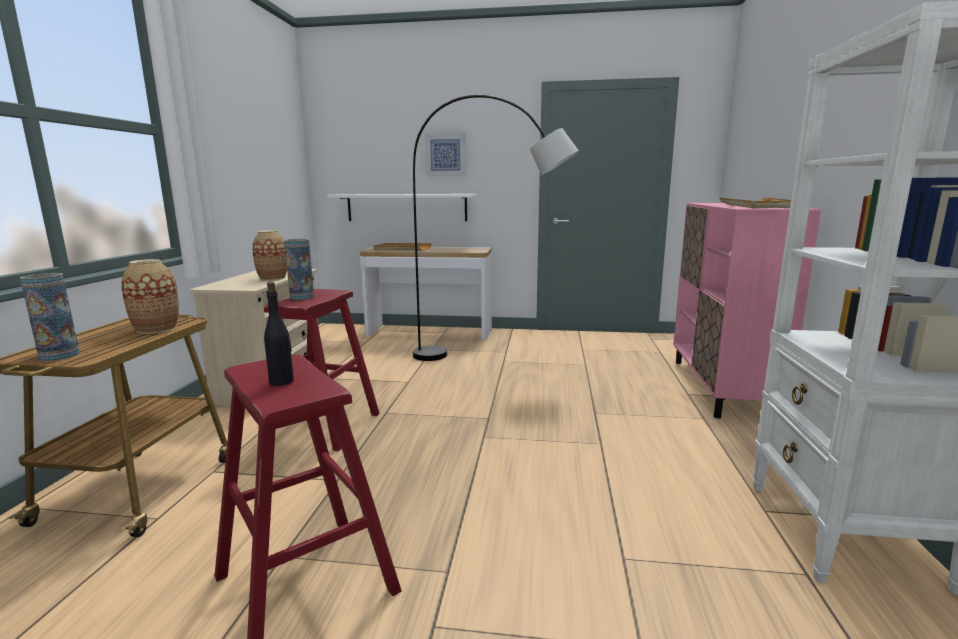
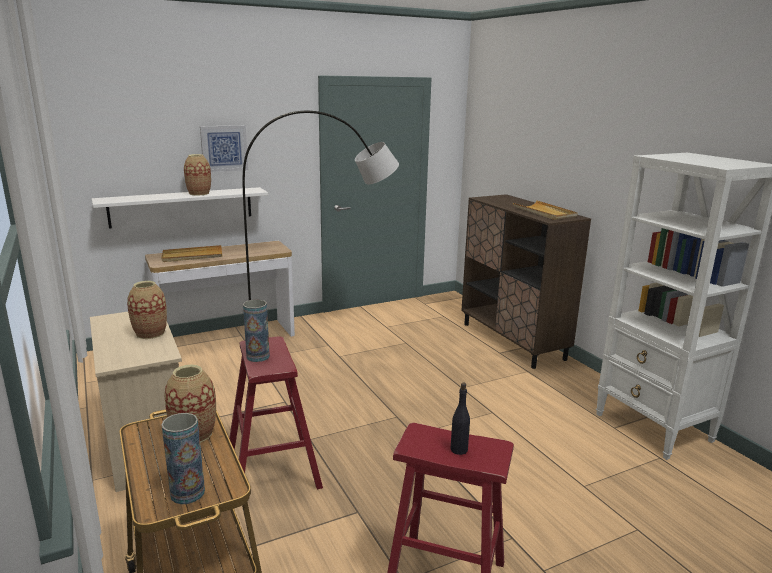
camera: 35 degrees left, 5 degrees up
(416, 193) = (199, 193): none -> vase
(721, 387) = (512, 341): pink cabinet -> brown cabinet

